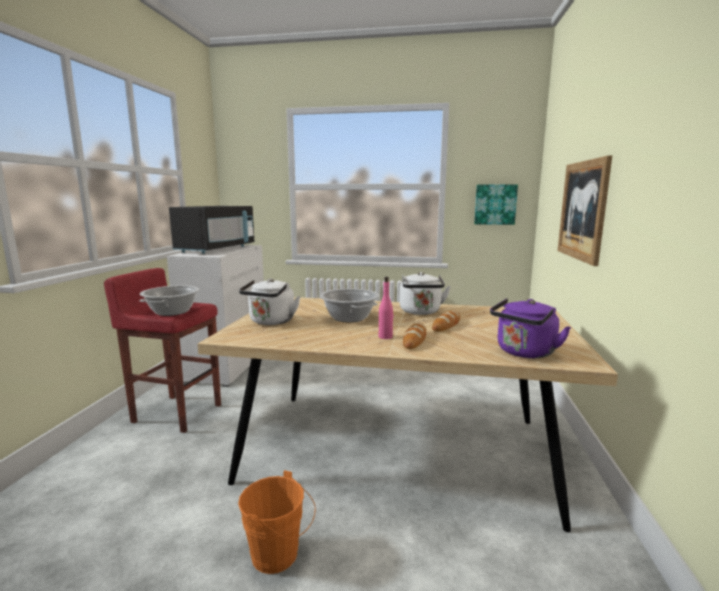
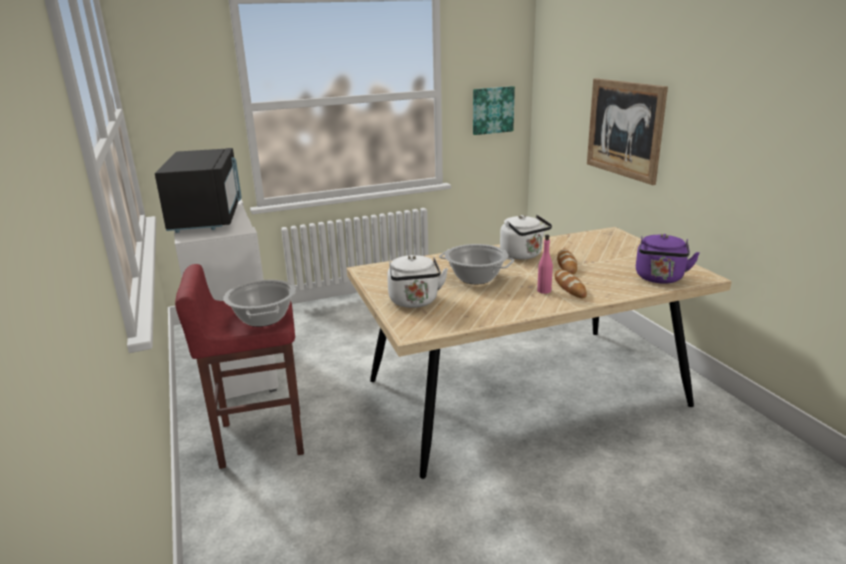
camera: 30 degrees left, 10 degrees up
(279, 556) = (536, 507): orange bucket -> none

